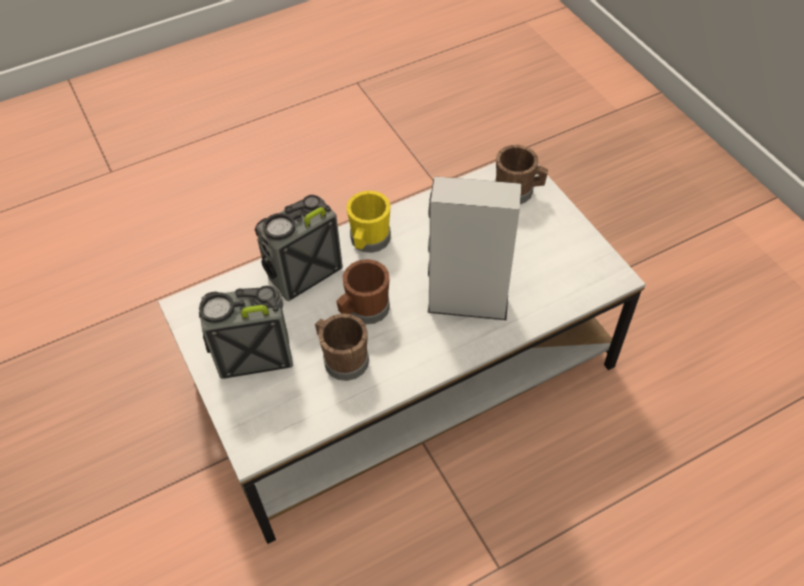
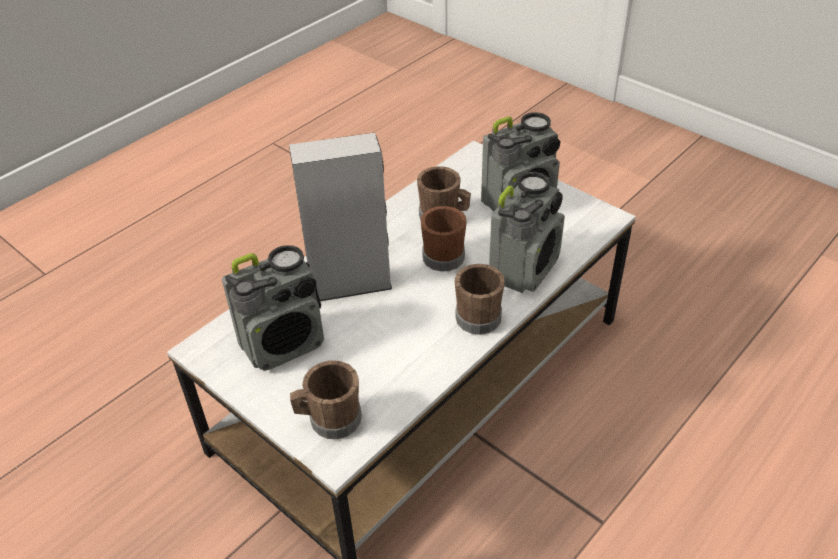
camera: 160 degrees right, 10 degrees down
(368, 241) = (478, 314): yellow mug -> brown mug
(541, 261) = (284, 344): none -> radio

